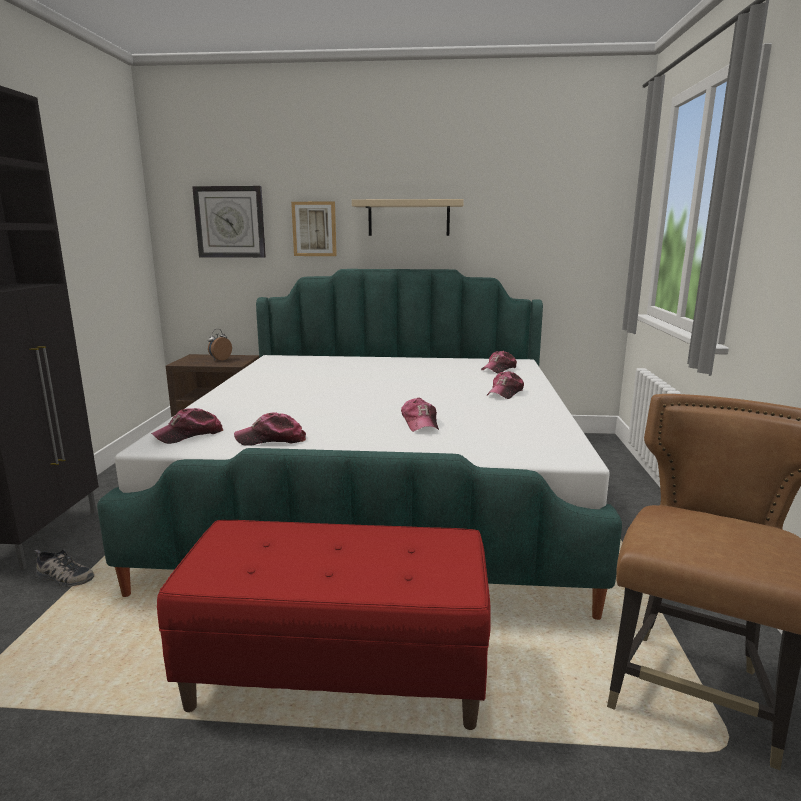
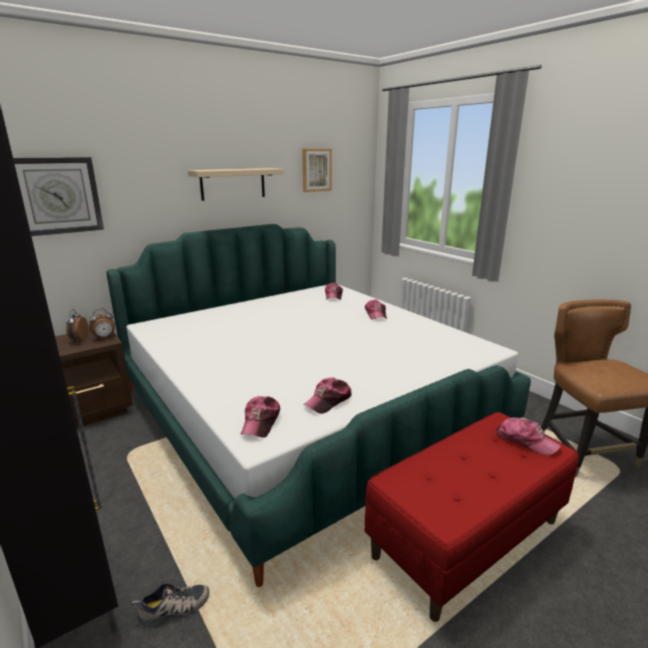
camera: 40 degrees left, 5 degrees up
(237, 362) = (104, 338): none -> alarm clock
(314, 229) = (151, 198): picture -> picture (316, 170)
(420, 423) = (383, 353): cap -> cap (525, 441)

